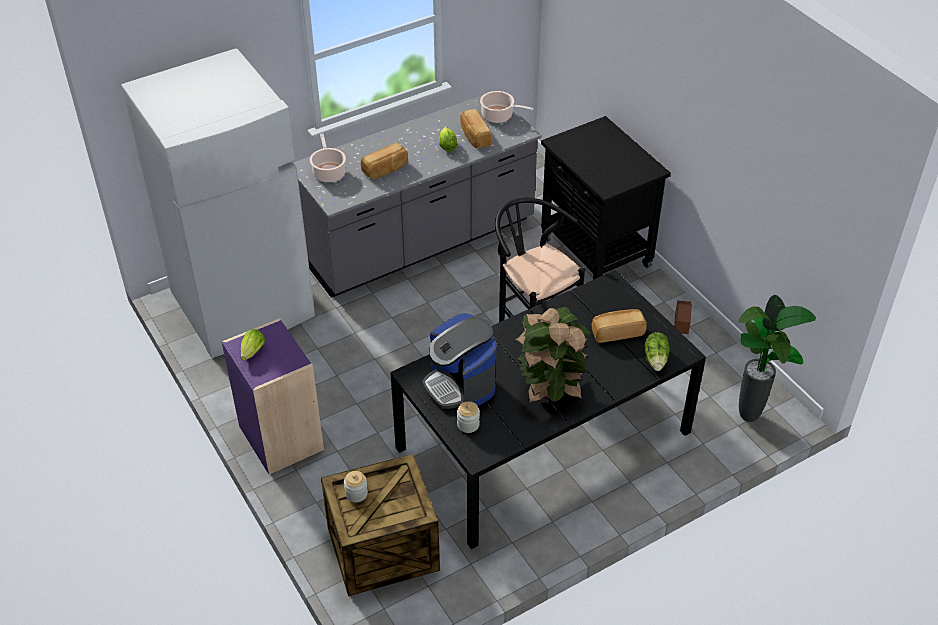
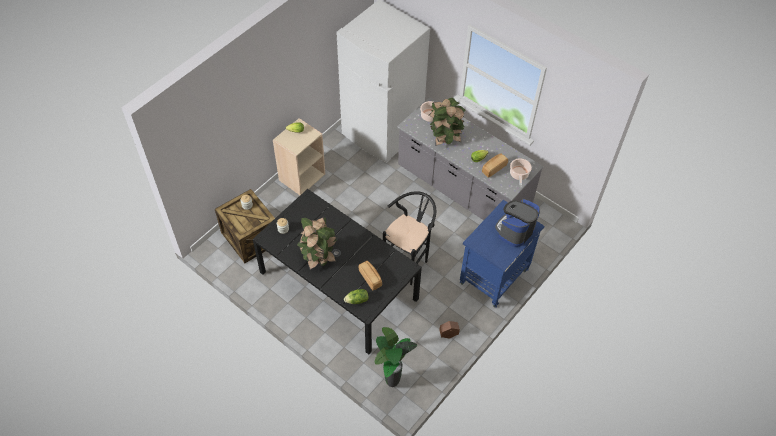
camera: 70 degrees right, 10 degrees up
(279, 437) = (302, 176): purple bookcase -> beige bookcase
(385, 169) = (445, 138): bread -> potted plant
(460, 385) = (308, 218): coffee machine -> coffee machine (514, 230)
(596, 254) = (493, 277): black cart -> blue cart

